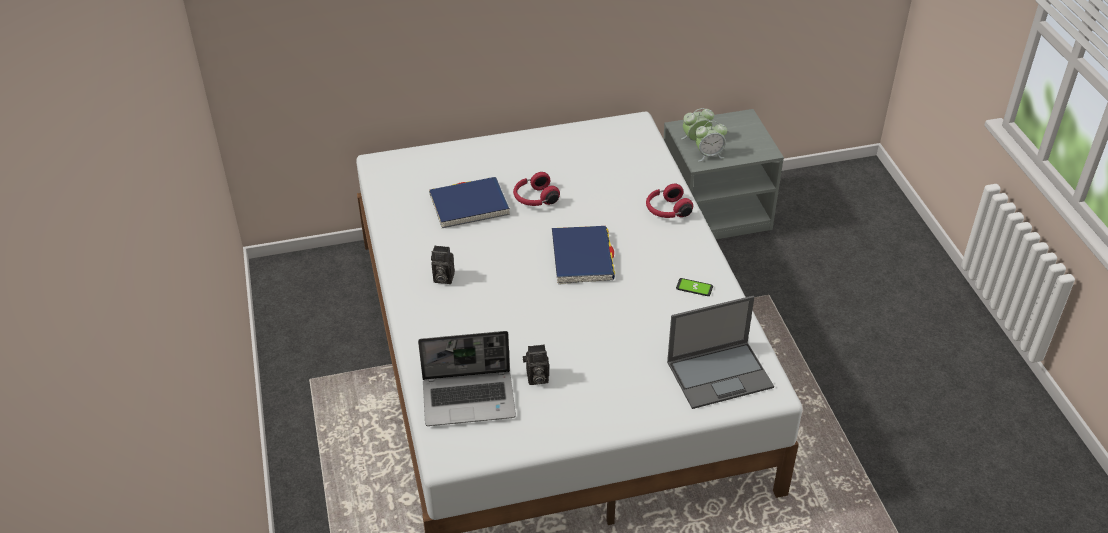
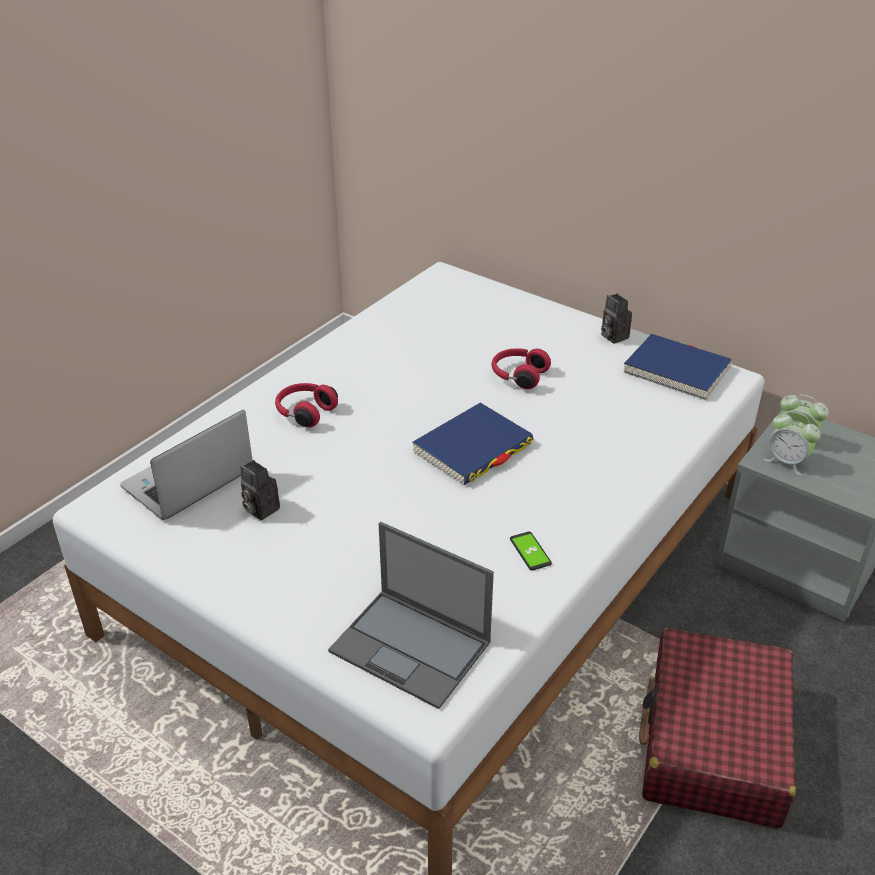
camera: 50 degrees right, 5 degrees down
(442, 278) = (335, 382): camera -> camera (612, 336)
(469, 205) = (454, 345): blue book -> blue book (677, 370)
(470, 399) = (187, 481): laptop -> laptop turned 90 degrees clockwise
(667, 210) = (626, 467): red headphones -> red headphones (305, 412)
(797, 333) = (713, 743): none -> red suitcase

